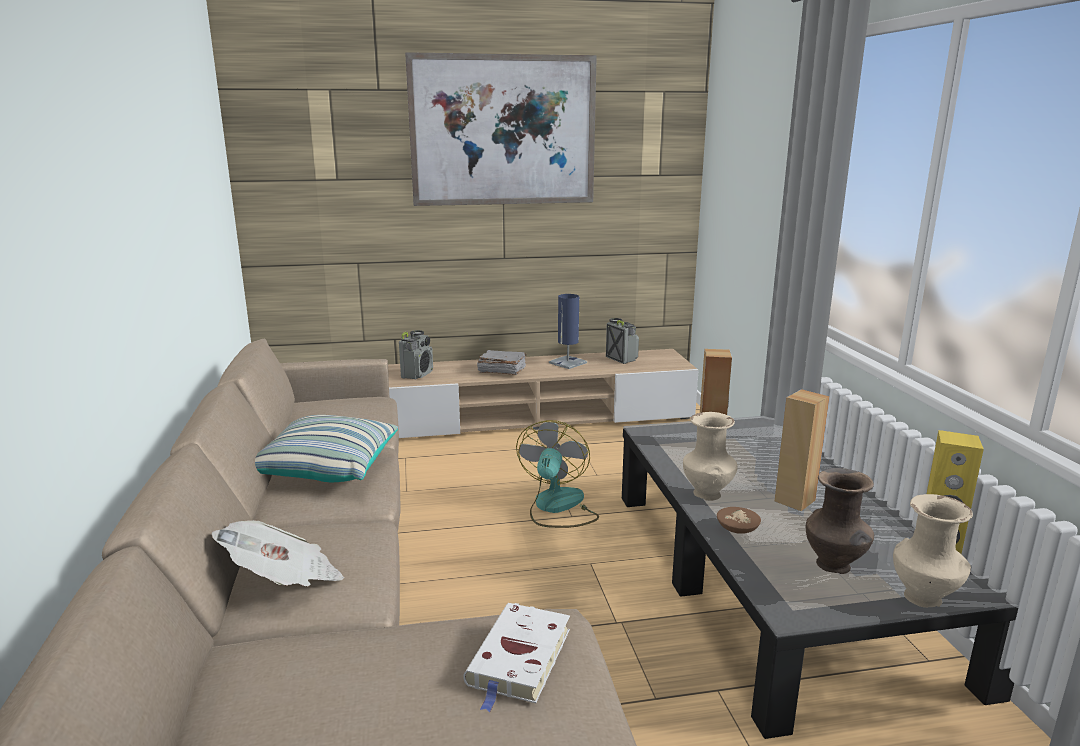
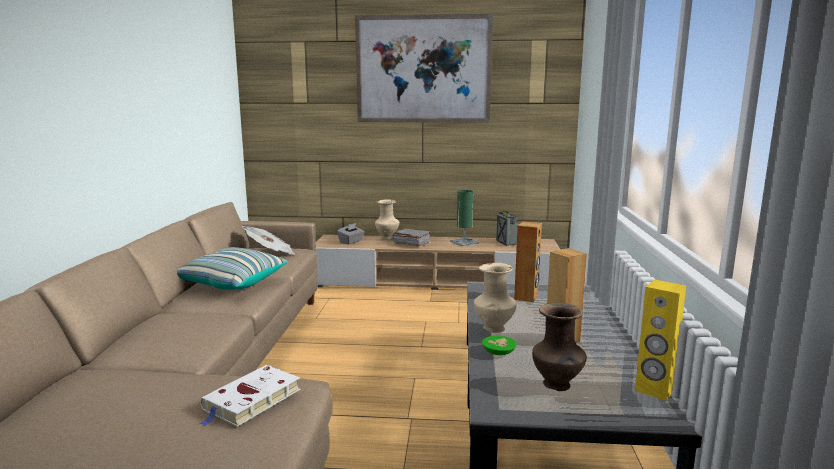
camera: 15 degrees right, 5 degrees down
(285, 580) = (149, 339): newspaper -> newspaper (271, 253)
(417, 374) = (351, 241): radio -> grey tissue box
(557, 507) = (414, 339): fan -> none
(567, 363) = (464, 242): blue table lamp -> green table lamp
(737, 528) = (499, 352): brown bowl -> green bowl
(924, 599) = (616, 417): beige vase -> beige vase (387, 238)

